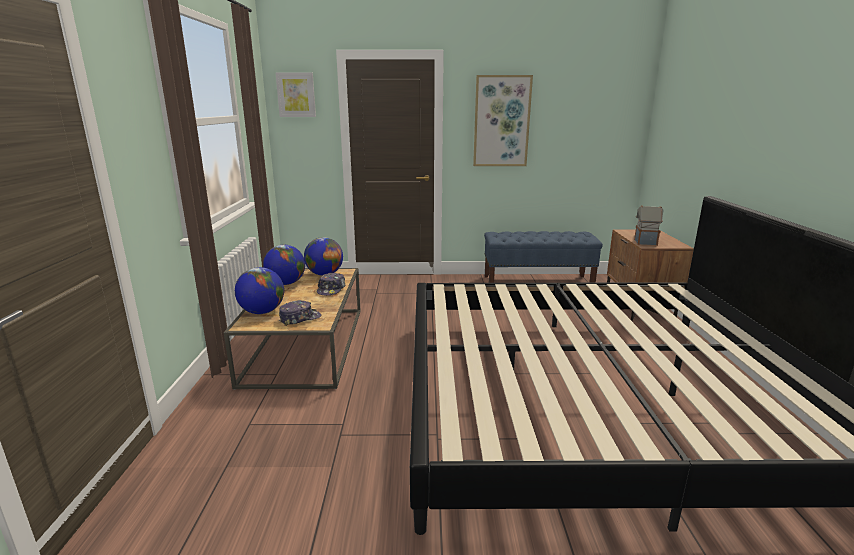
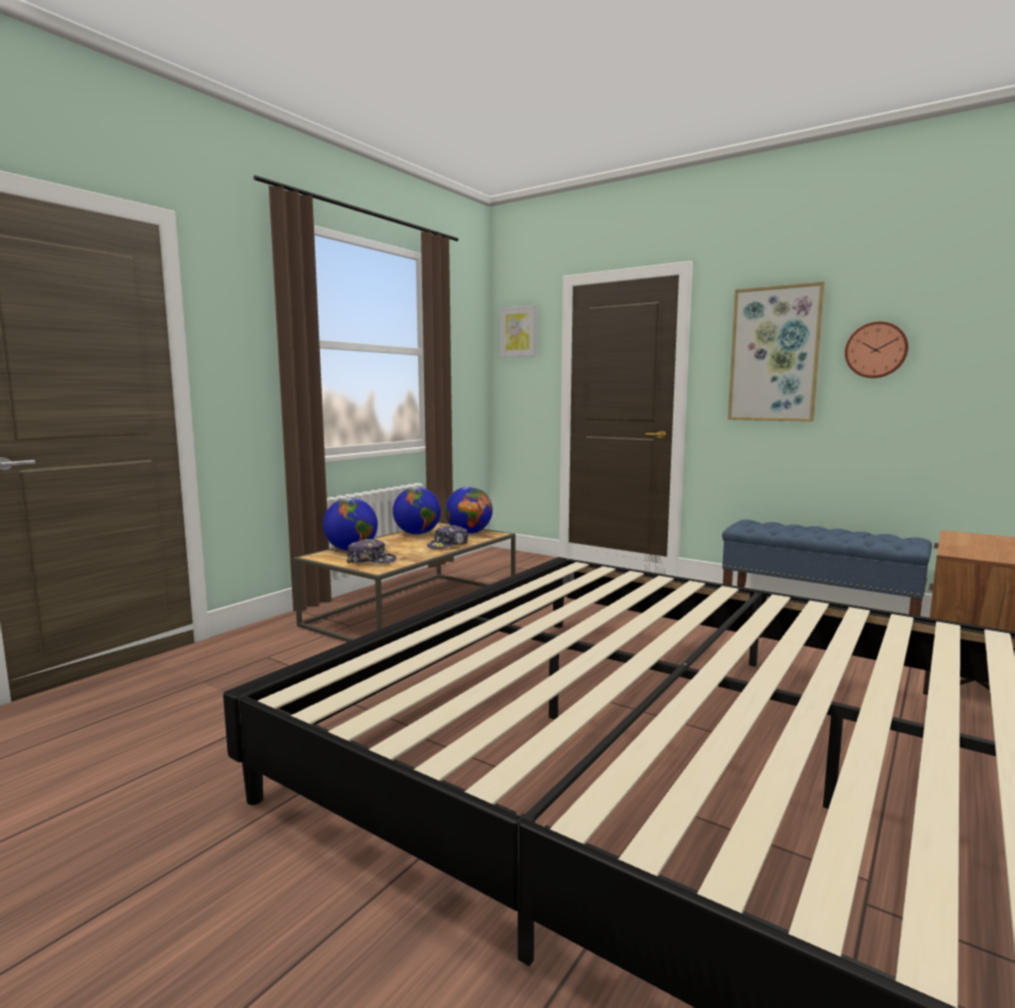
camera: 35 degrees right, 10 degrees down
(560, 121) = (876, 350): none -> wall clock
(644, 242) = (965, 550): toy house -> none

